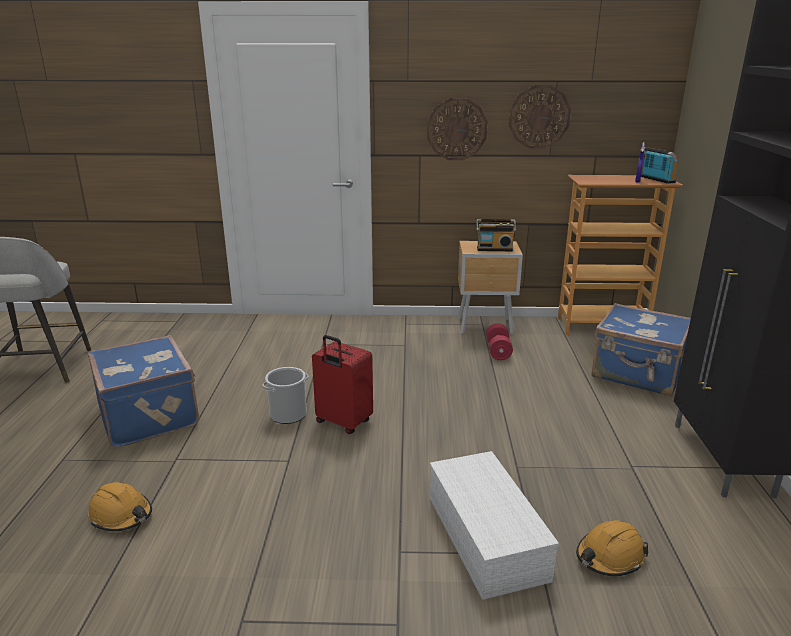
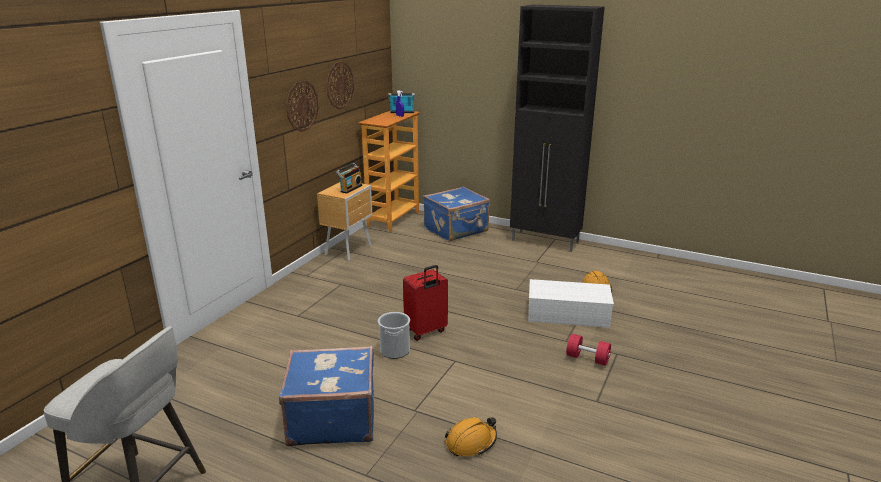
camera: 65 degrees left, 0 degrees up
(498, 351) = (388, 257): red dumbbell -> red dumbbell (587, 359)

